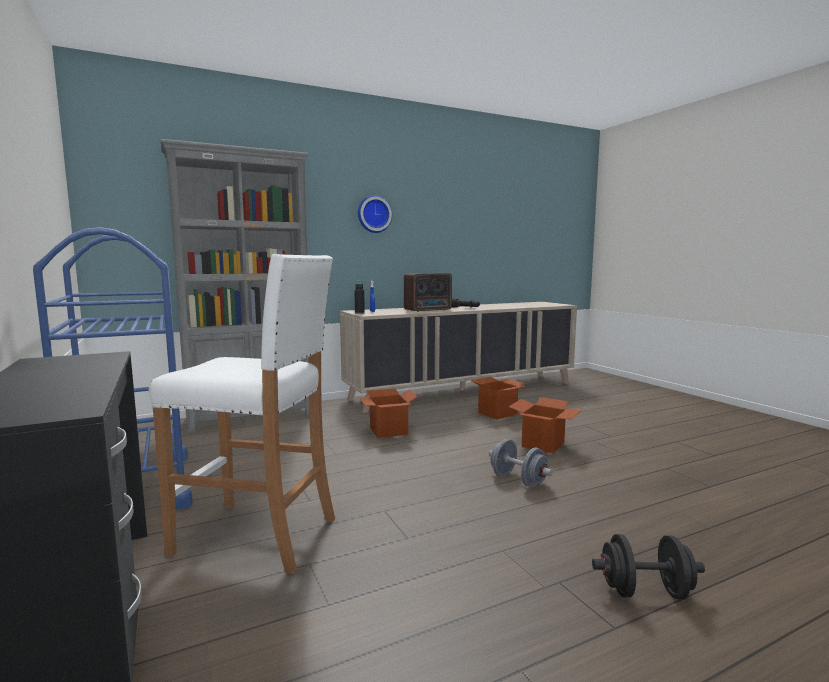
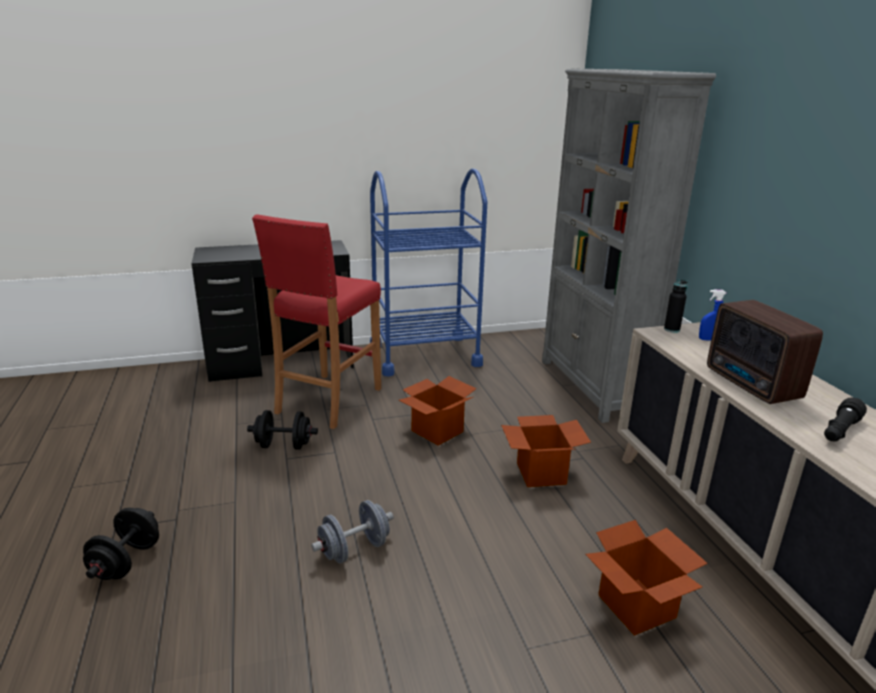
camera: 100 degrees right, 15 degrees up
(257, 536) = (328, 401): white stool -> red stool
(373, 214) = (809, 172): wall clock -> none
(379, 545) = (284, 445): none -> black dumbbell
(543, 444) = (464, 616): cardboard box -> cardboard box (437, 431)

